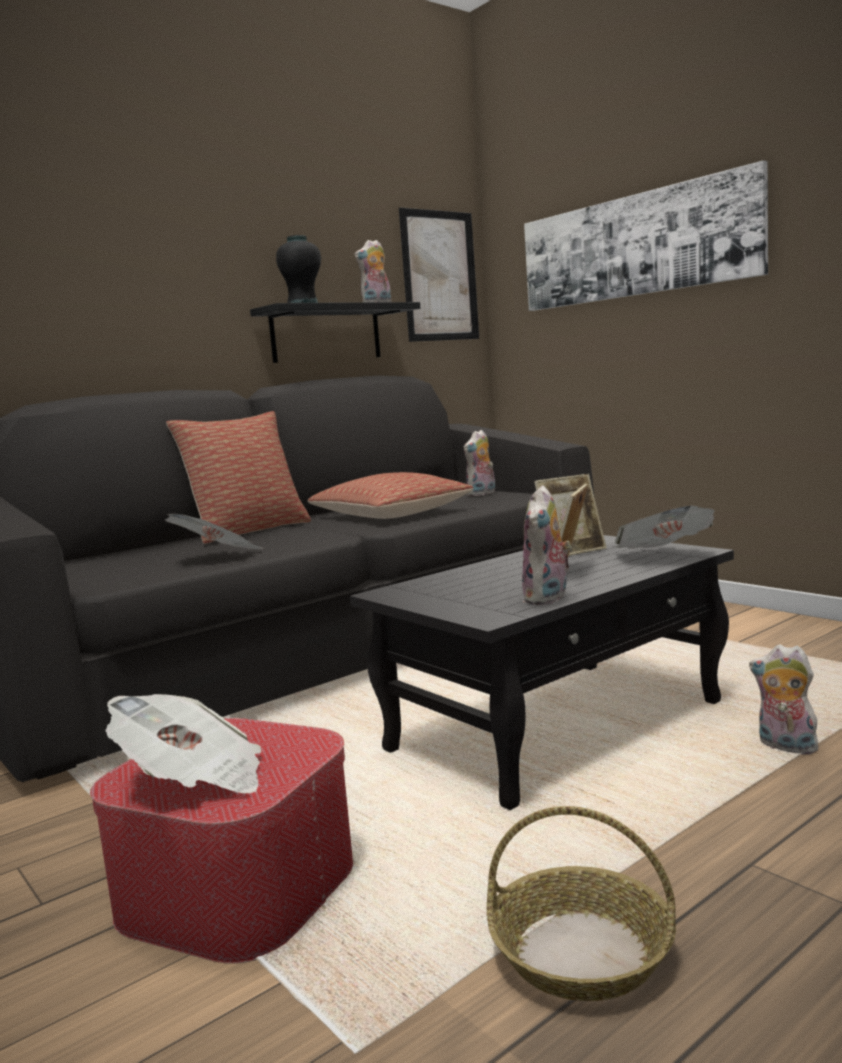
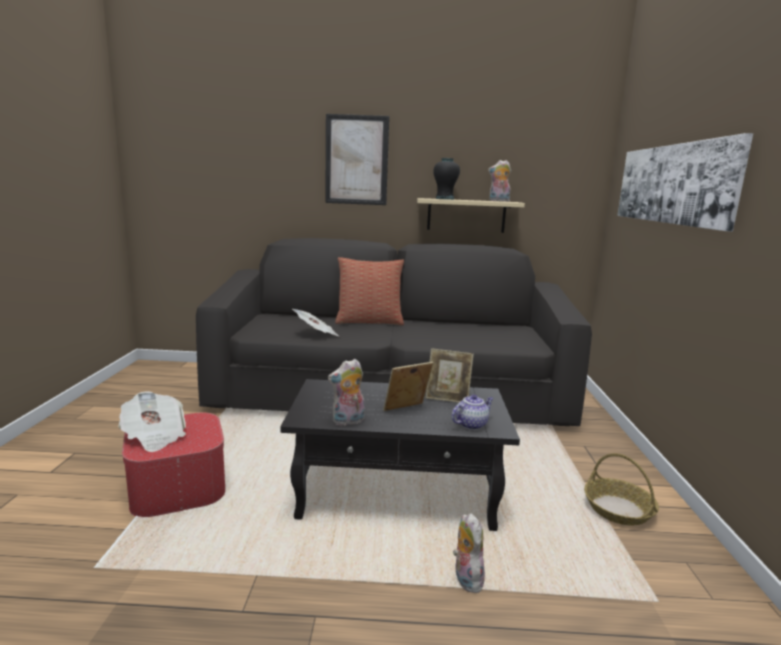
camera: 40 degrees right, 5 degrees up
(326, 334) = (466, 215): black shelf -> beige shelf
(391, 516) = (443, 335): pillow -> none
(439, 276) = (565, 183): picture -> picture (356, 160)
(482, 494) = (521, 336): plush toy -> none
(580, 953) = (194, 593): basket -> basket (617, 509)
(663, 557) = (471, 424): newspaper -> teapot

